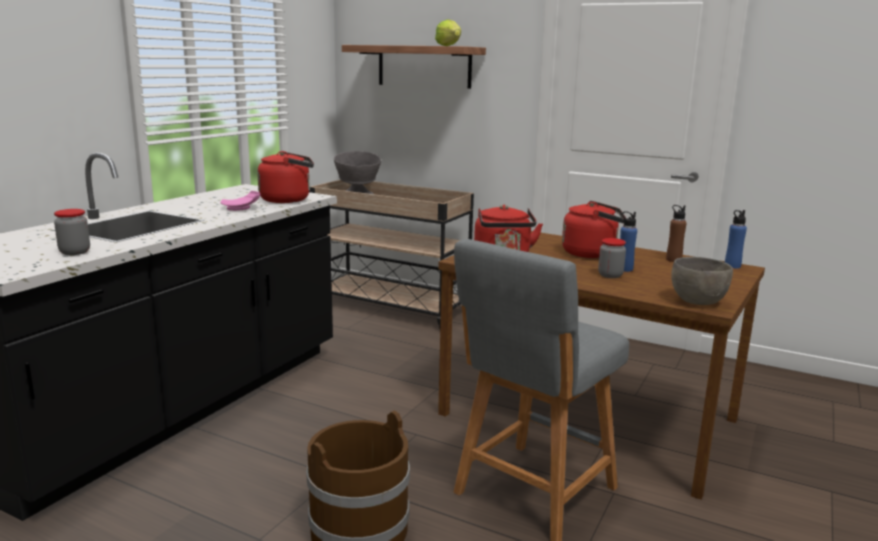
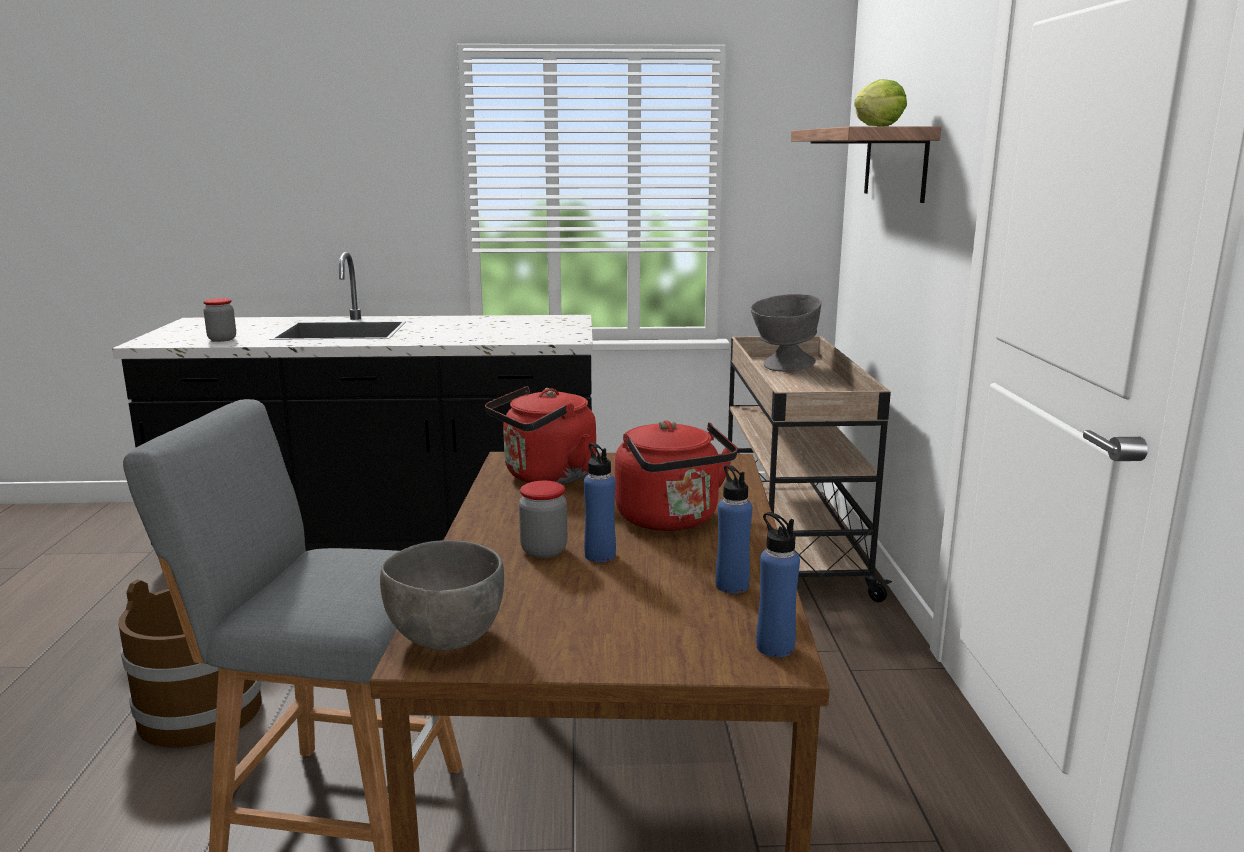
camera: 60 degrees right, 0 degrees up
(241, 208) = (459, 335): pink plate -> none
(288, 200) = (531, 337): red kettle -> none
(673, 260) = (732, 585): brown bottle -> blue bottle

